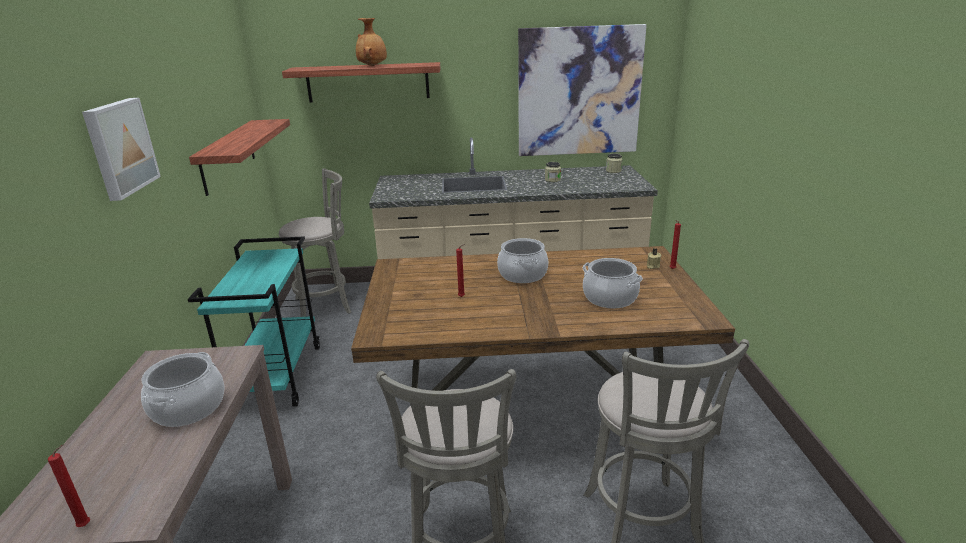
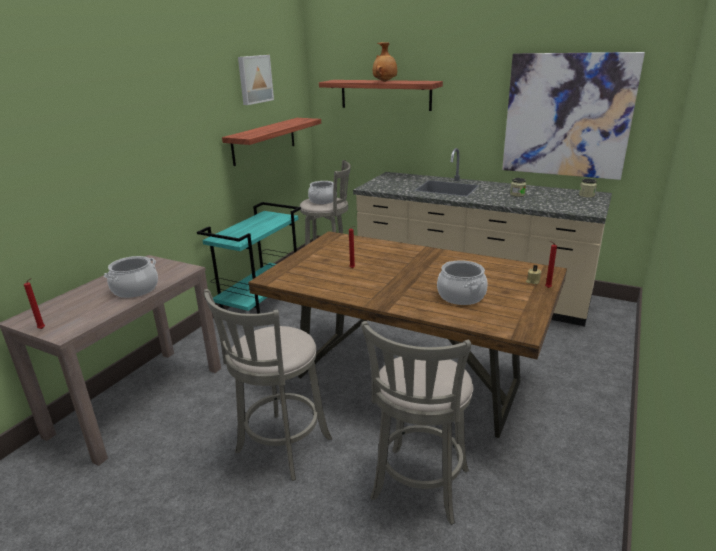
camera: 30 degrees right, 0 degrees up
(119, 147) = (157, 124): picture -> picture (254, 79)
(522, 274) = (415, 263): cooking pot -> cooking pot (322, 201)

